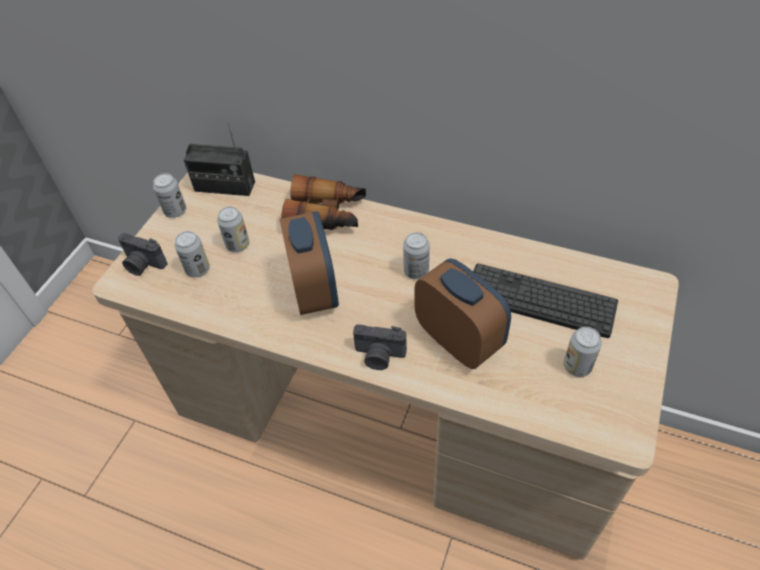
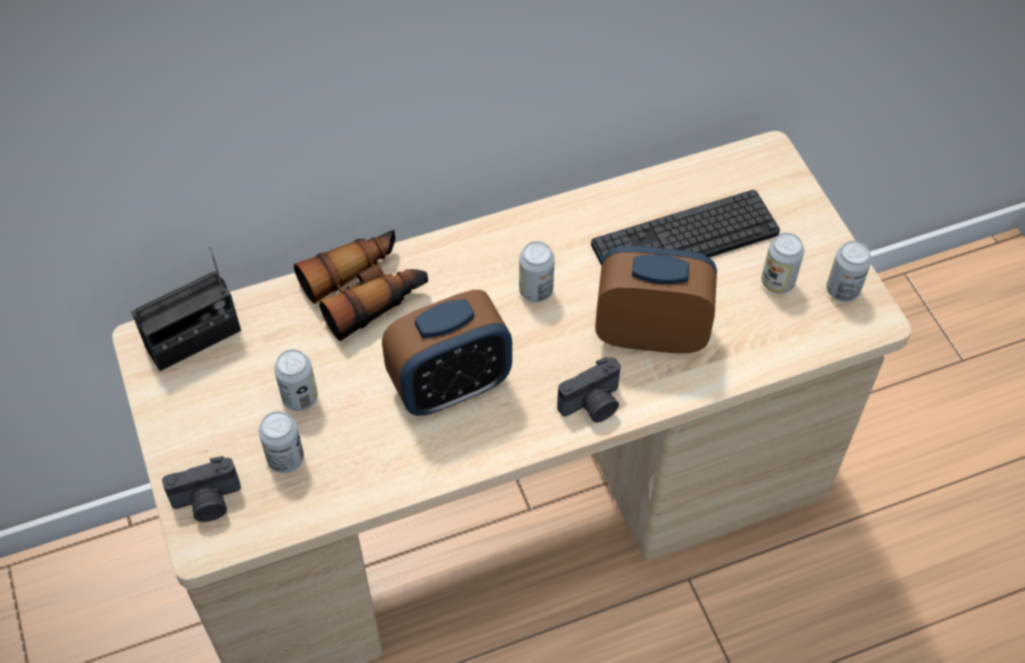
camera: 45 degrees left, 5 degrees up
(175, 211) = (166, 412): can -> can (842, 290)
(314, 290) = (450, 386): alarm clock -> alarm clock turned 120 degrees clockwise

